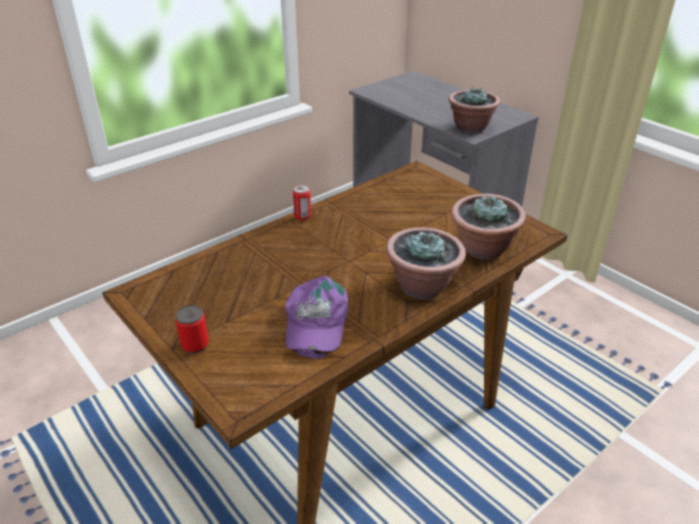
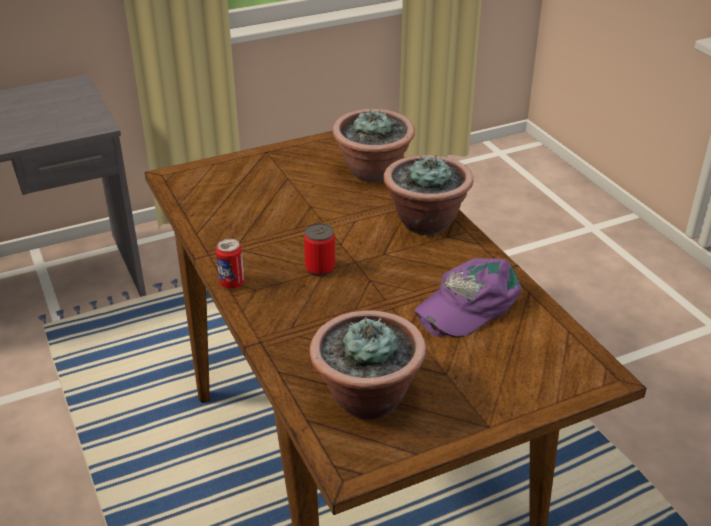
camera: 75 degrees left, 0 degrees up
(195, 345) = (486, 405): can -> can (320, 268)
(315, 322) = (467, 304): purple cap -> purple cap turned 120 degrees clockwise
(470, 128) = (74, 121): potted plant -> potted plant (366, 398)

